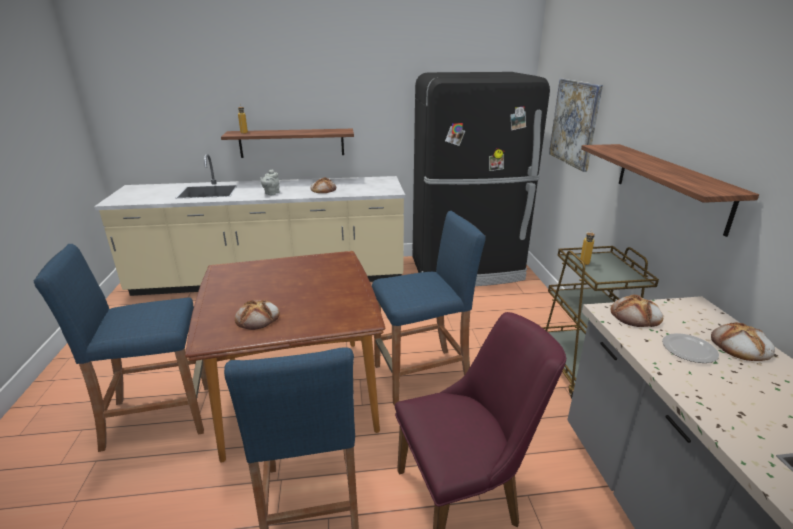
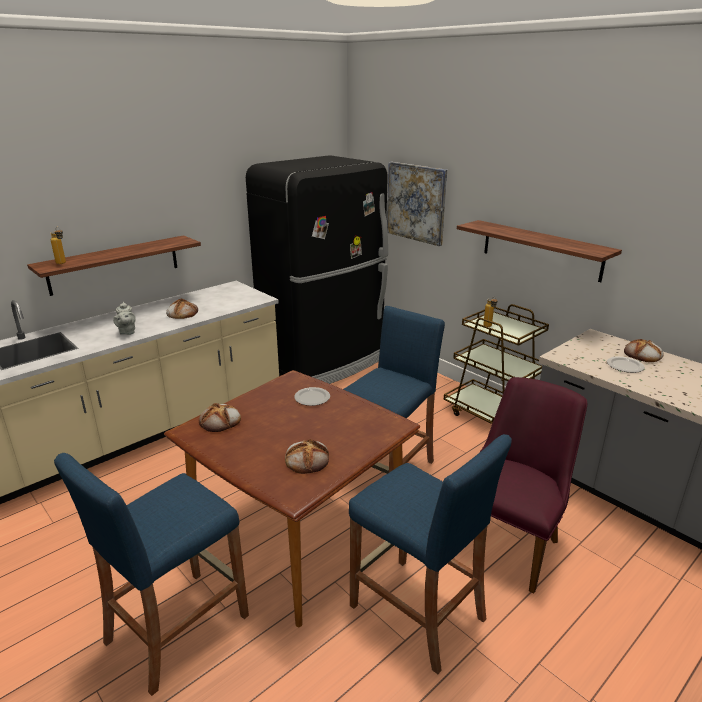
camera: 35 degrees left, 0 degrees up
(333, 274) = (311, 398): none -> plate
(636, 316) = (576, 354): bread -> bread (220, 421)

